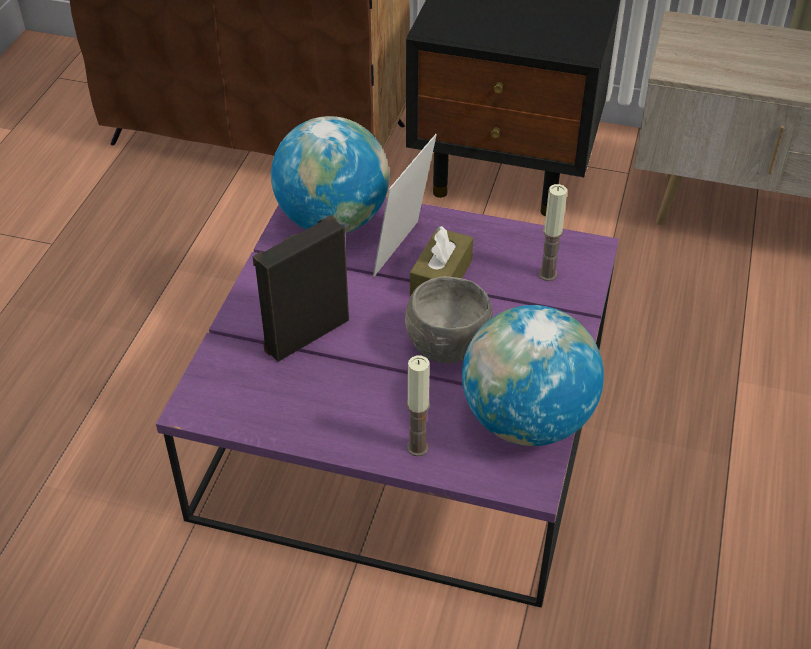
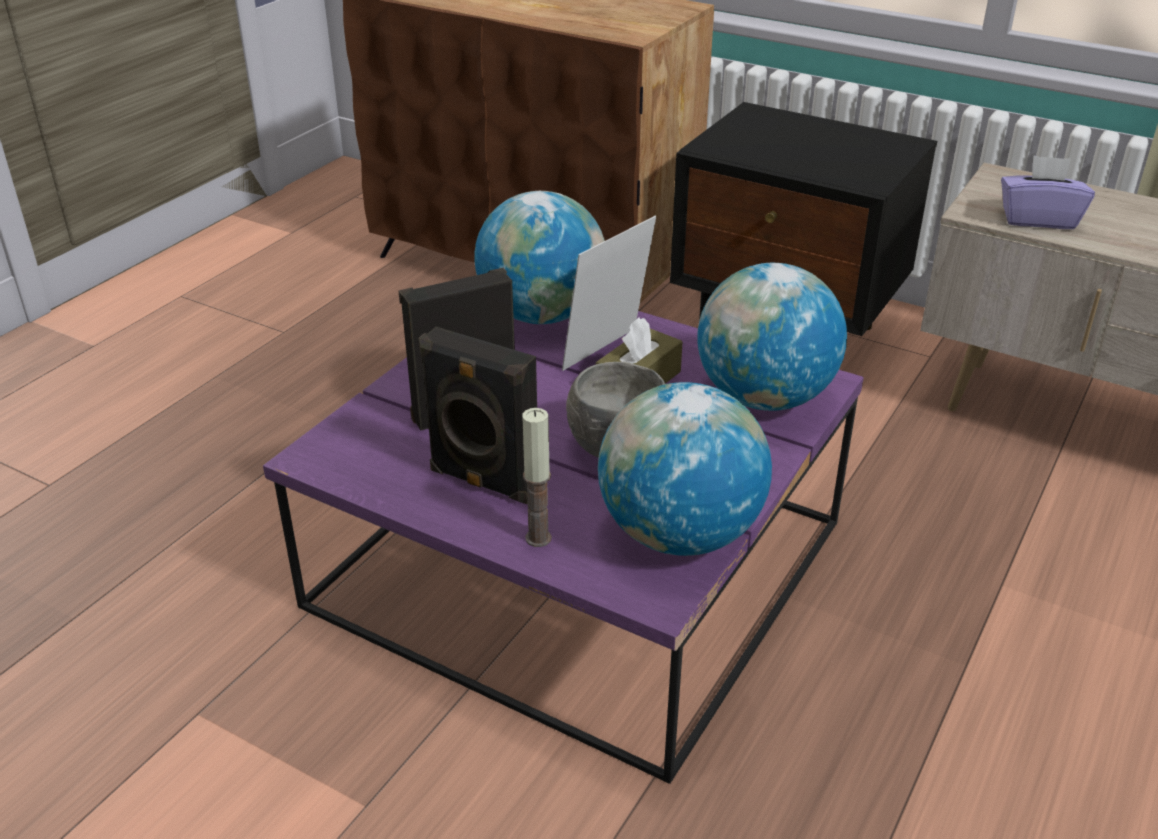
camera: 15 degrees right, 10 degrees down
(350, 403) = (482, 482): none -> black speaker
(547, 274) = (764, 397): candle -> globe
(725, 69) = (1038, 219): none -> purple tissue box

